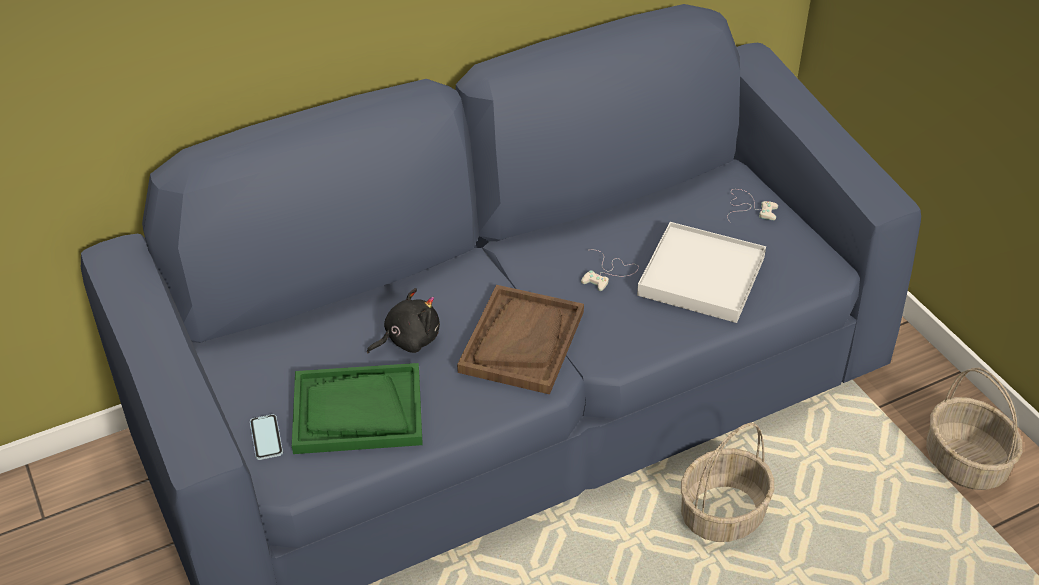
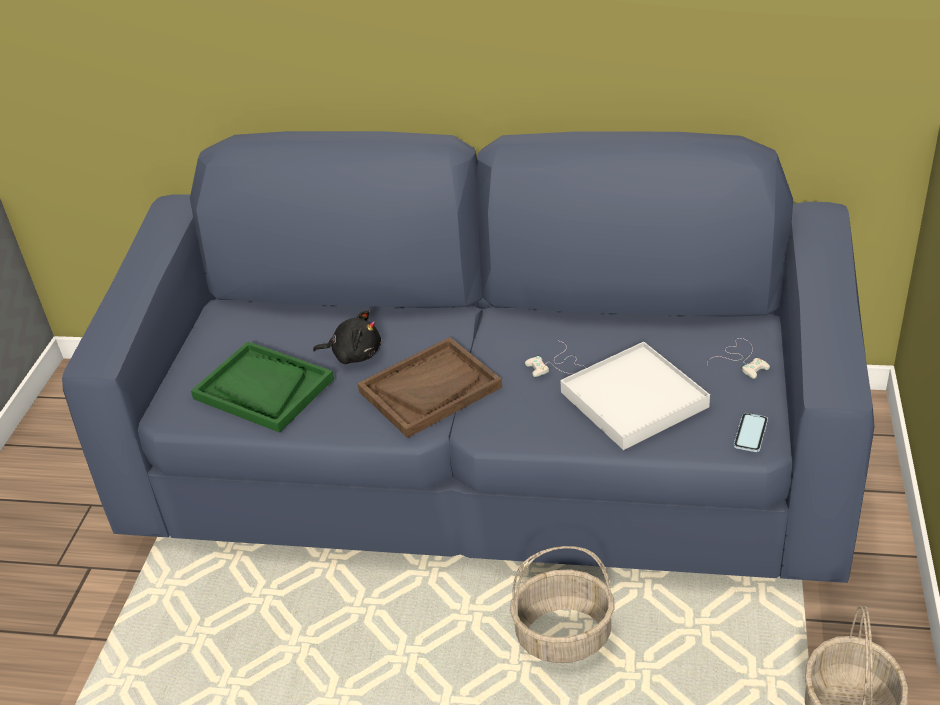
camera: 40 degrees right, 5 degrees down
(266, 438) = (188, 380): phone -> phone (750, 434)

